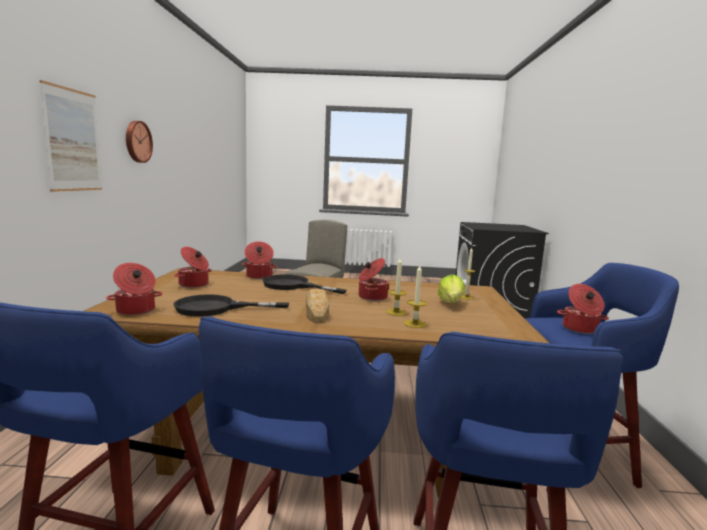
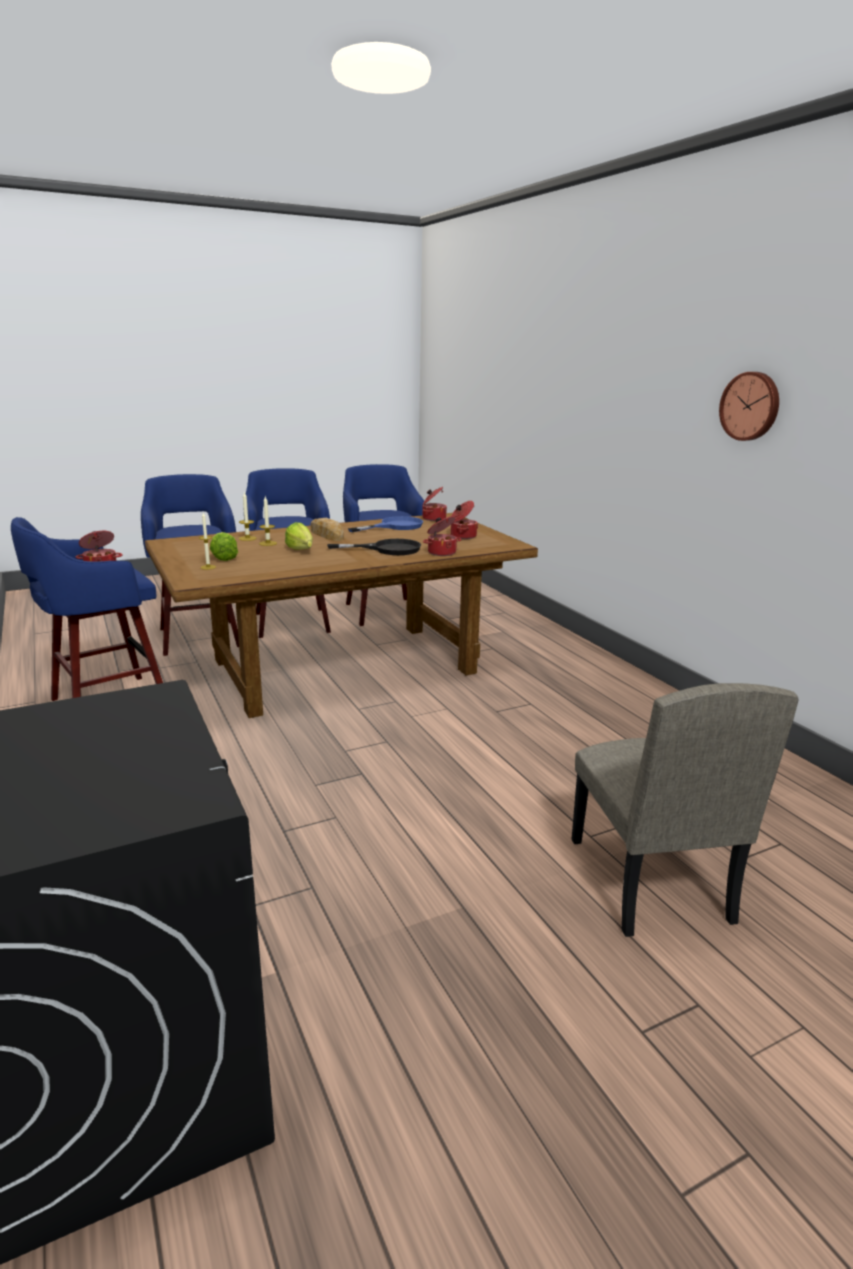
camera: 150 degrees right, 10 degrees up
(73, 140) = (645, 405): picture -> none
(216, 308) = (395, 526): black frying pan -> blue frying pan
(371, 297) = (301, 551): cooking pot -> lettuce

